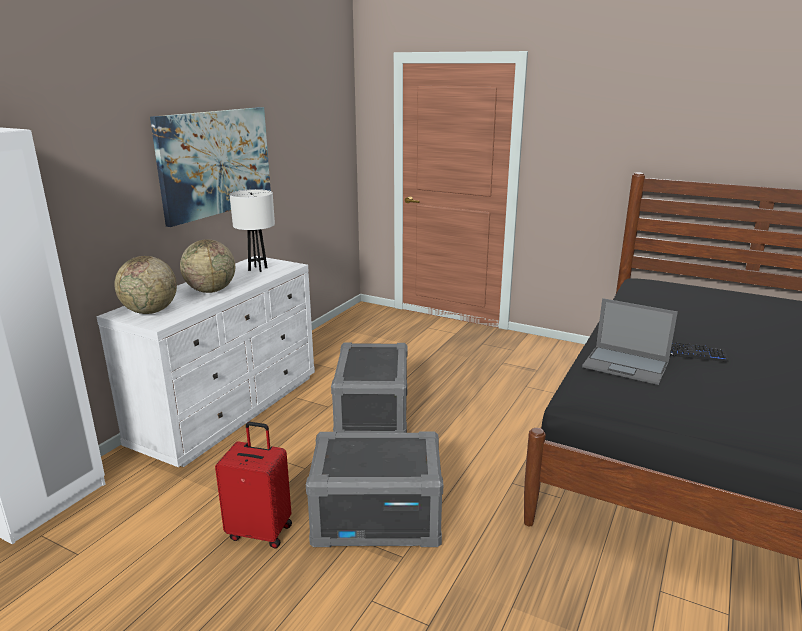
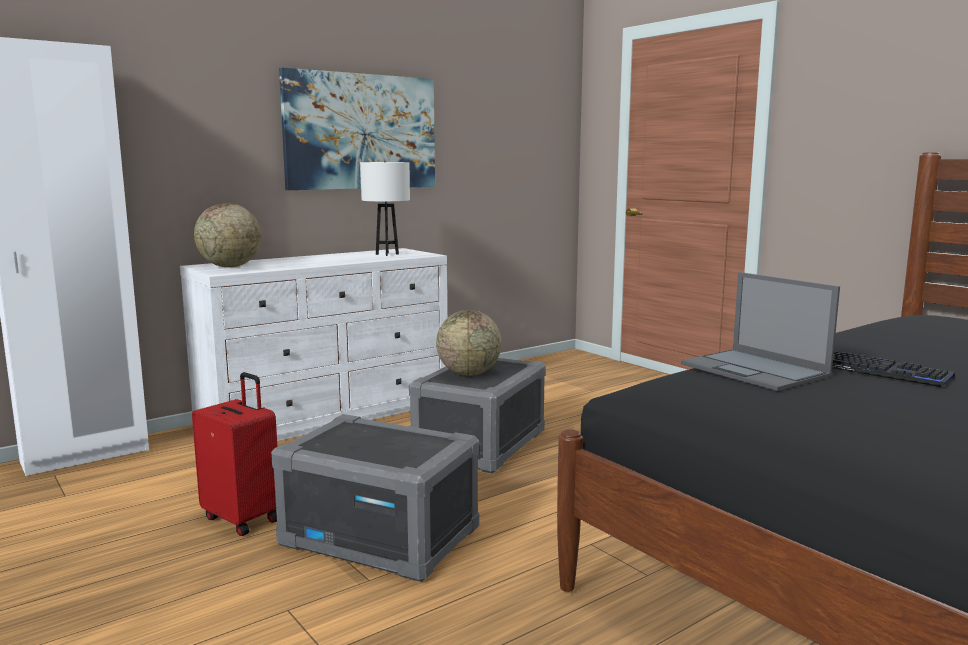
camera: 25 degrees right, 10 degrees down
(211, 290) = (312, 261): globe -> globe (469, 374)

